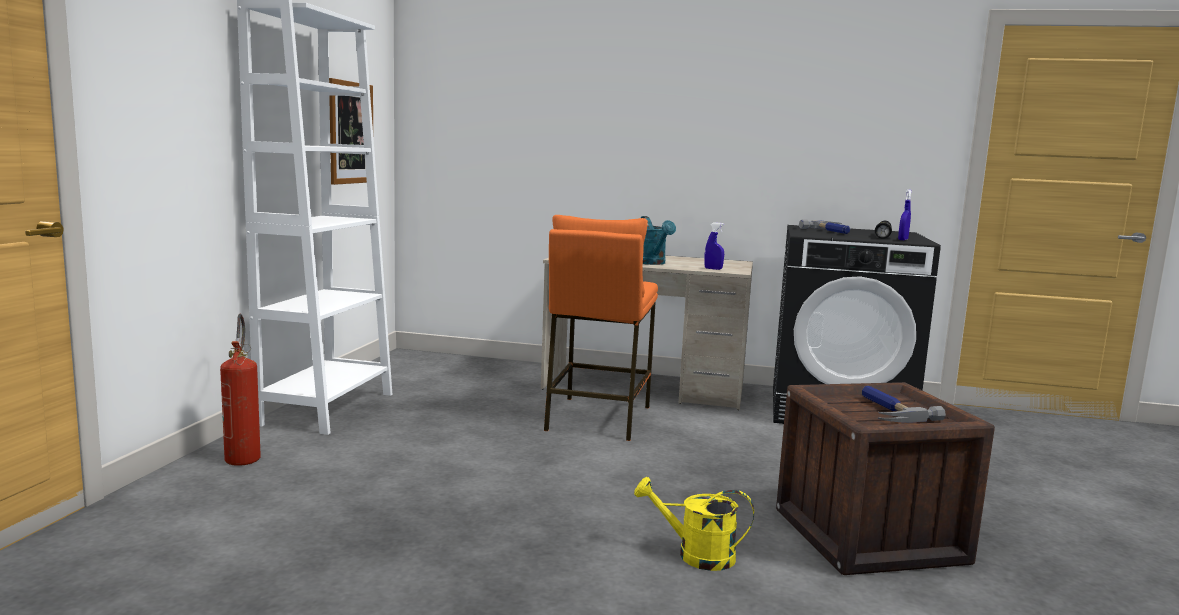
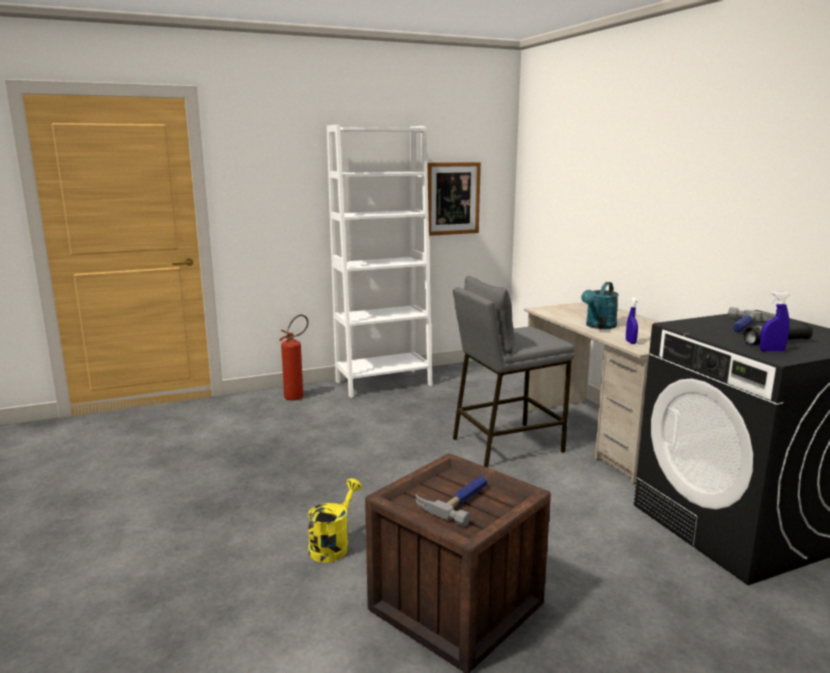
camera: 55 degrees right, 5 degrees up
(597, 418) = (506, 444): orange stool -> grey stool
(695, 555) = (333, 545): yellow watering can -> yellow watering can turned 45 degrees clockwise

